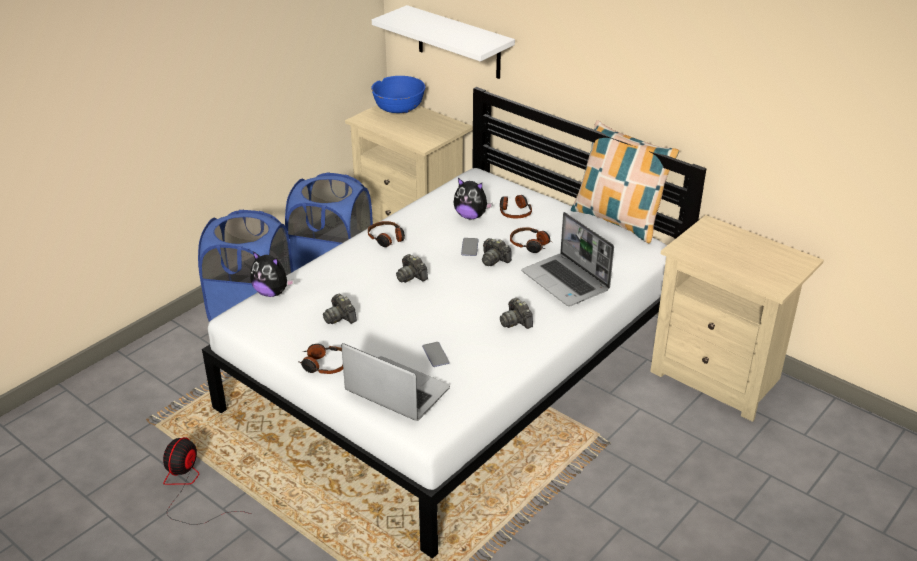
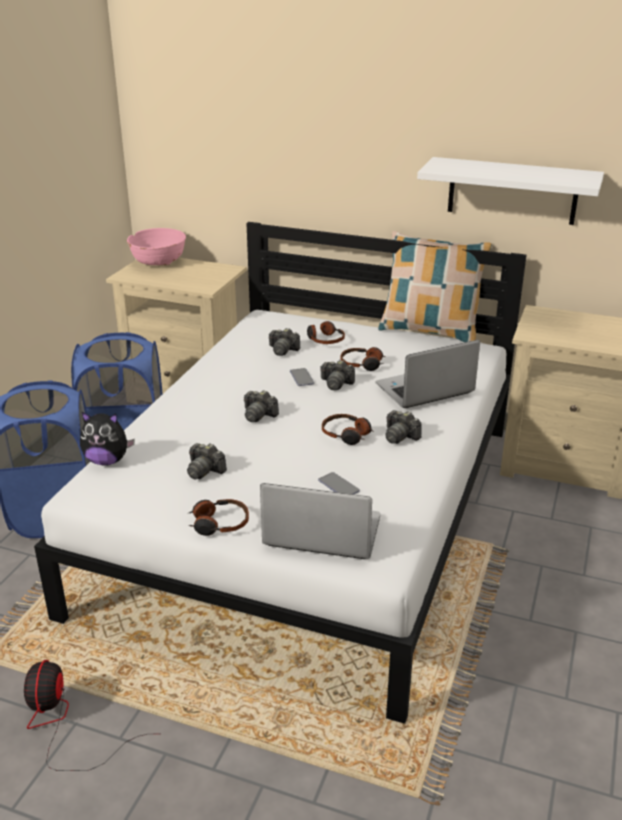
camera: 20 degrees left, 5 degrees down
(387, 239) = (207, 385): headphones -> headphones (347, 435)
(399, 109) = (158, 263): blue bowl -> pink bowl
(459, 43) = (221, 178): white shelf -> white shelf (512, 191)
(471, 216) = (283, 350): plush toy -> camera
(566, 282) = (424, 390): laptop -> laptop turned 120 degrees clockwise

